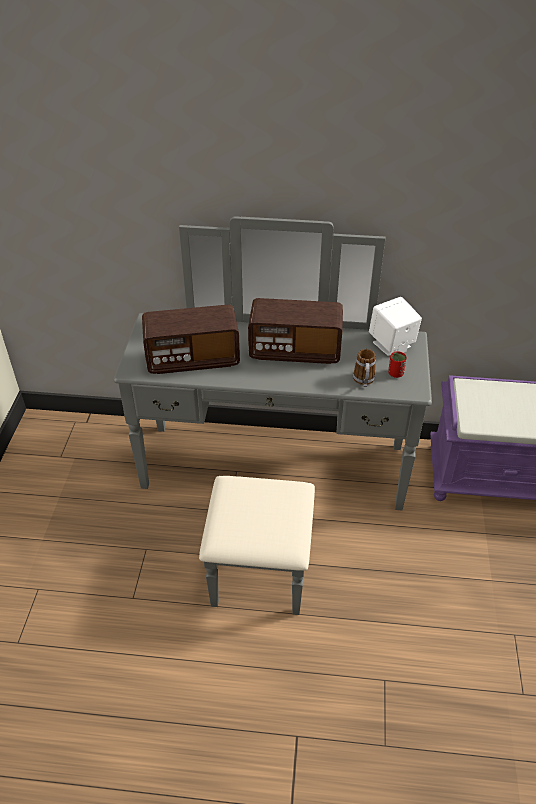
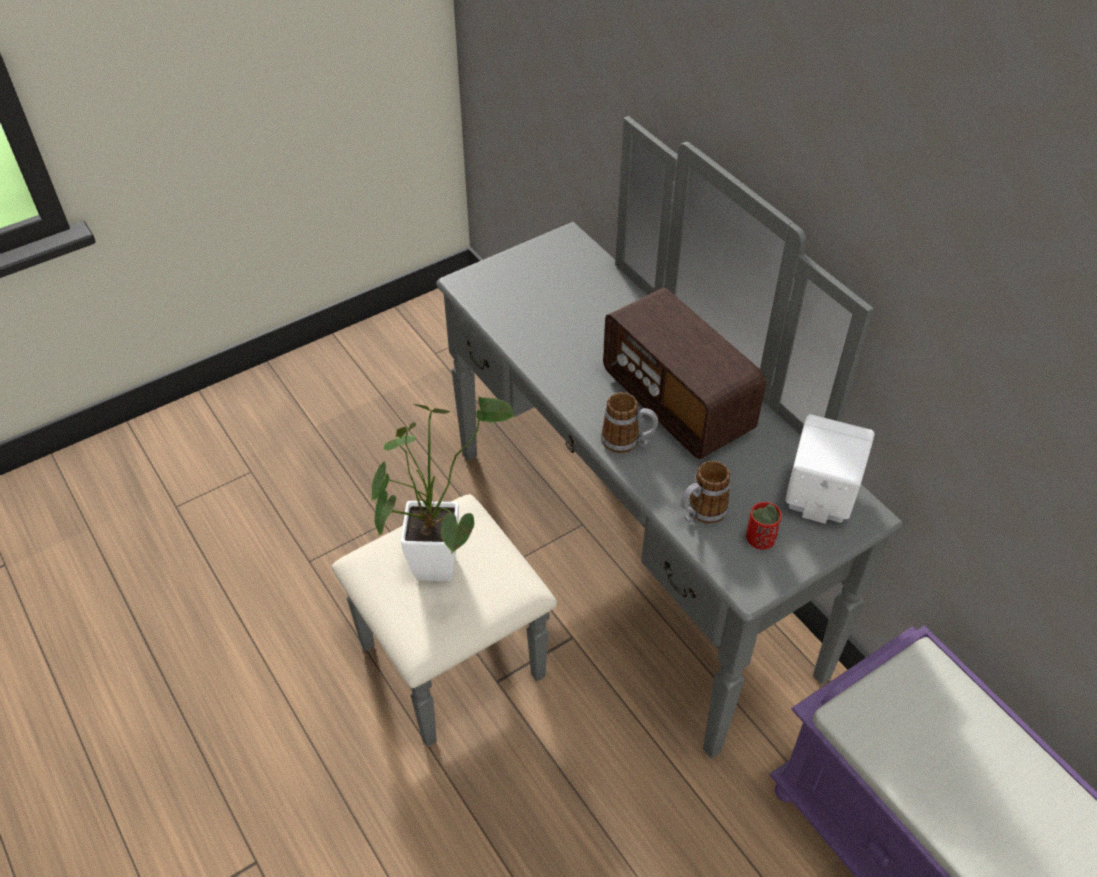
camera: 50 degrees right, 5 degrees up
(192, 359) = (545, 320): radio -> none
(248, 508) = (437, 557): none -> potted plant
(300, 378) = (627, 442): none -> mug

